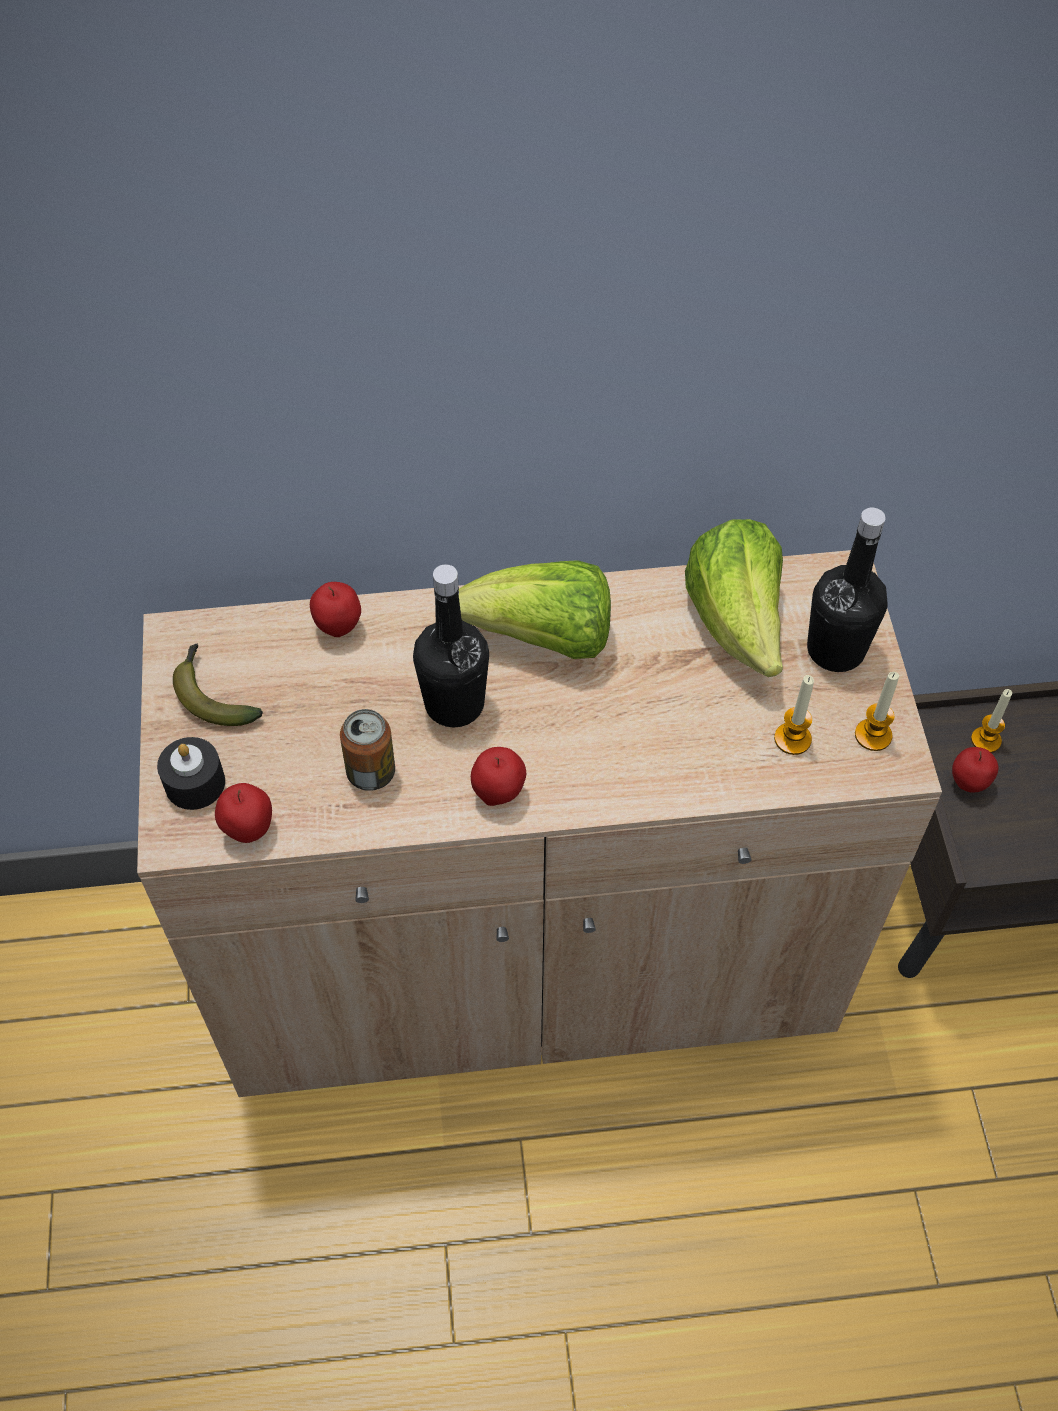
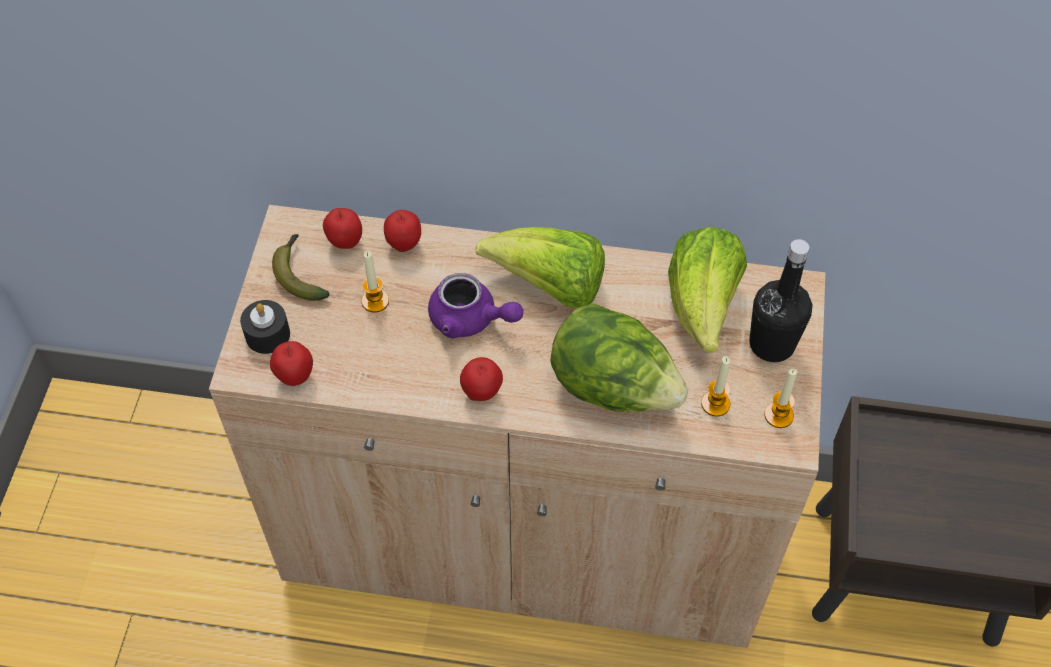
camera: 15 degrees right, 0 degrees up
(371, 772) = (394, 356): can -> none
(454, 704) = (470, 320): black bottle -> purple teapot
(661, 748) = (613, 387): none -> lettuce
(968, 784) = (884, 476): apple -> apple (345, 243)
(986, 740) = (910, 446): candle -> candle (375, 301)

